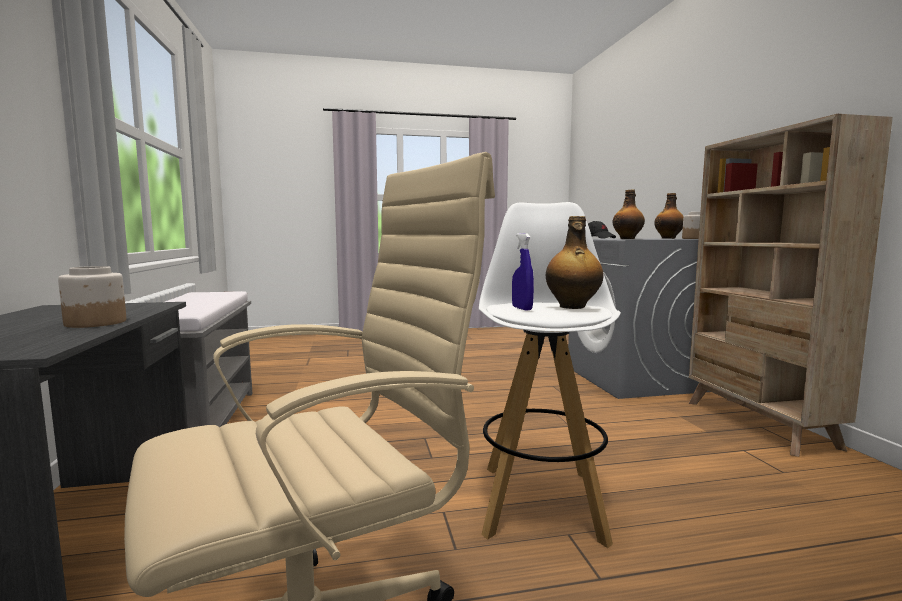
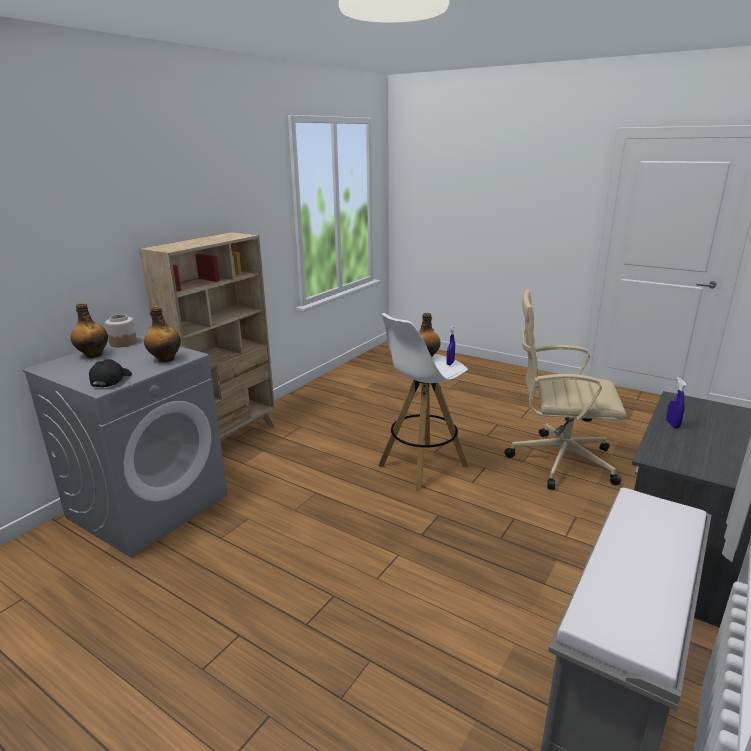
camera: 135 degrees left, 15 degrees up
(95, 323) = (672, 424): jar -> blue spray bottle

